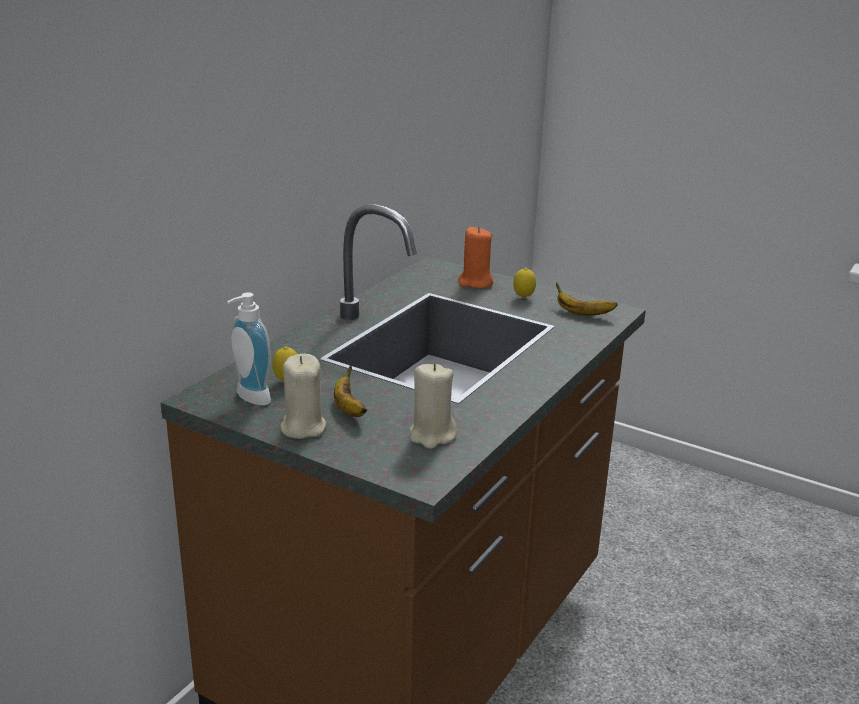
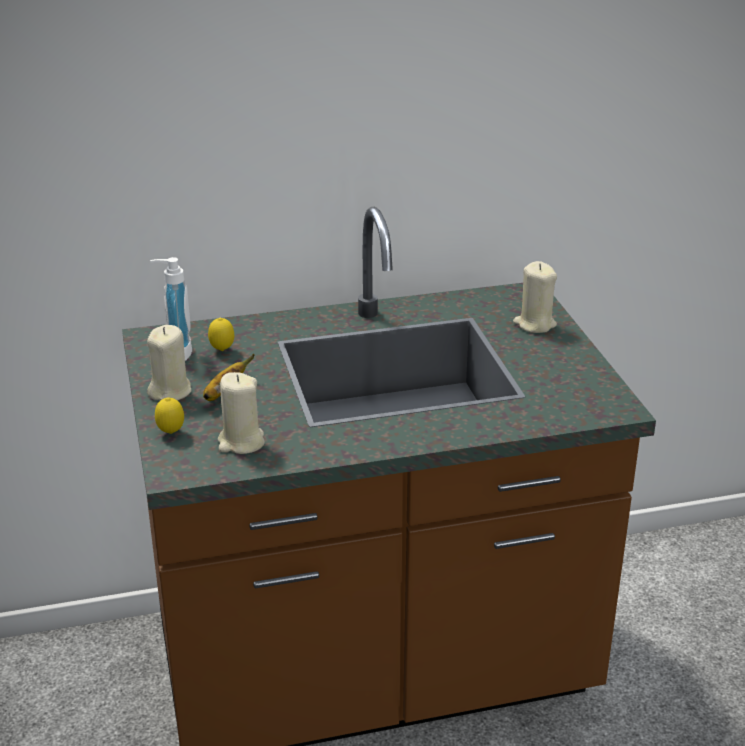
camera: 45 degrees right, 5 degrees up
(475, 282) = (534, 324): orange candle -> beige candle
(523, 298) = (550, 357): lemon -> lemon (171, 433)
(582, 313) = (578, 396): banana -> none

